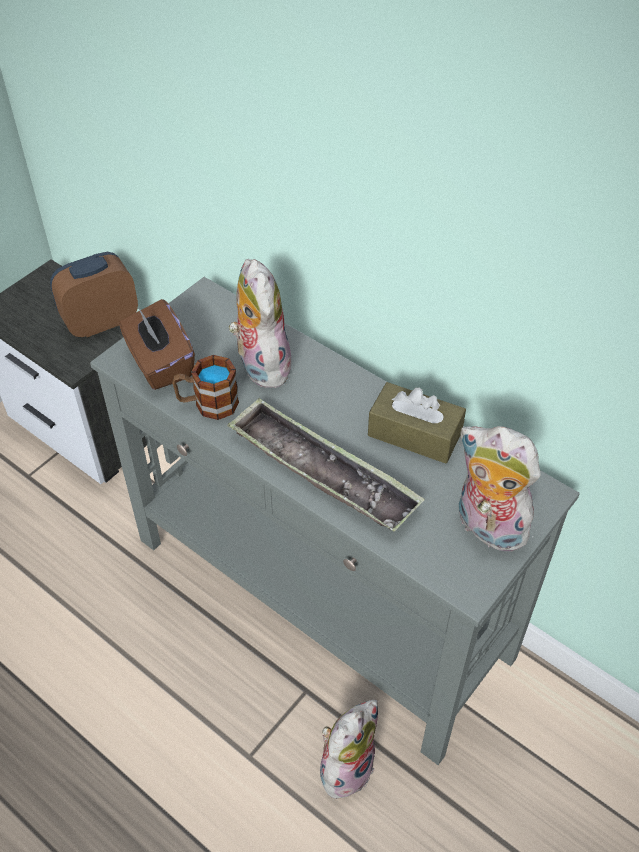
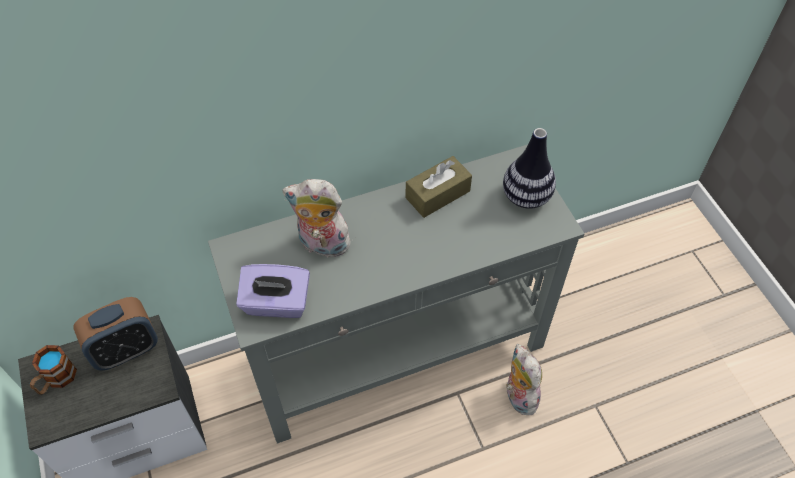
camera: 60 degrees left, 5 degrees up
(101, 322) = (126, 350): alarm clock -> alarm clock turned 120 degrees counterclockwise
(160, 363) = (276, 304): brown tissue box -> purple tissue box
(207, 404) = (336, 291): mug -> mug (56, 380)
(322, 471) = (436, 254): tray -> none
(486, 527) = (526, 197): plush toy -> vase

